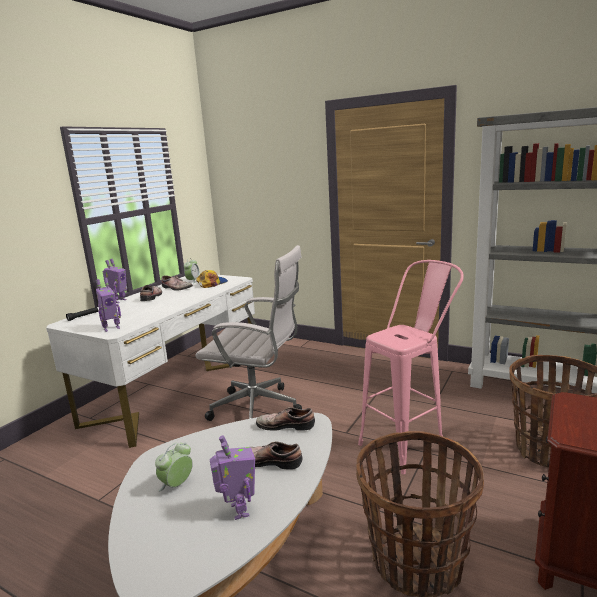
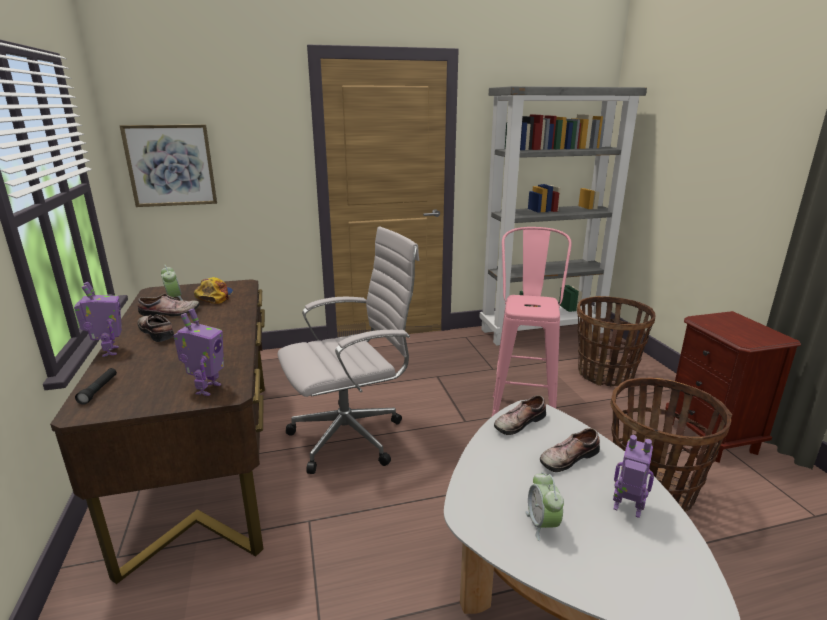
camera: 45 degrees left, 5 degrees up
(176, 391) = (207, 461): white desk -> brown desk
(240, 194) = (171, 165): none -> picture

